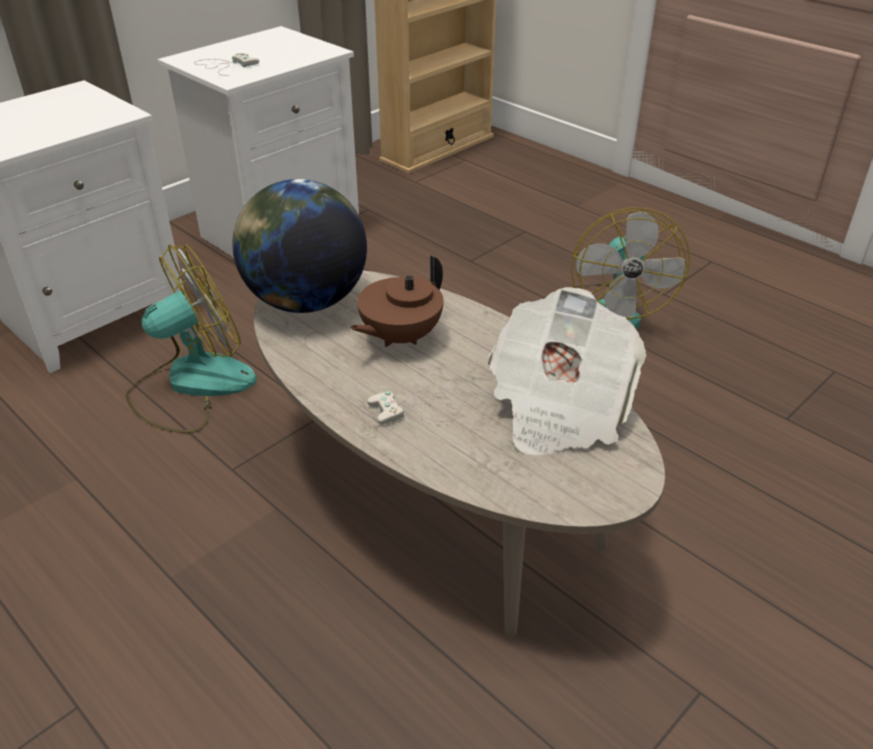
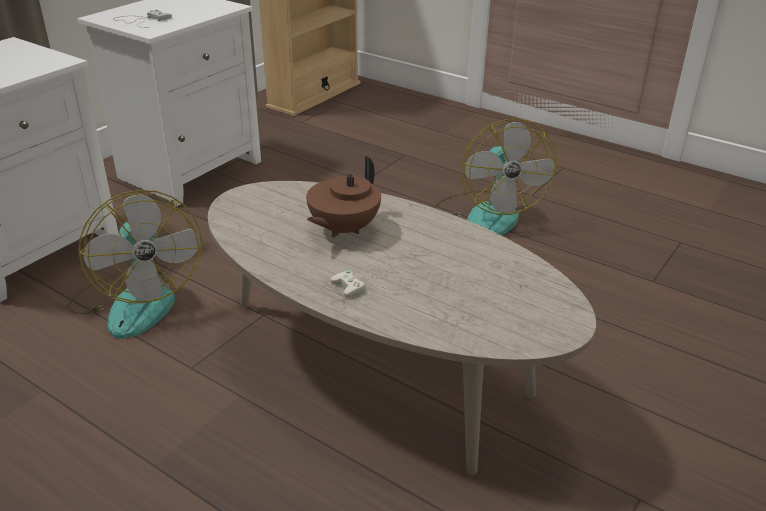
camera: 10 degrees left, 5 degrees down
(191, 385) = (136, 301): fan -> fan turned 105 degrees clockwise
(305, 301) = (252, 208): globe -> none
(558, 406) = (493, 270): newspaper -> none

